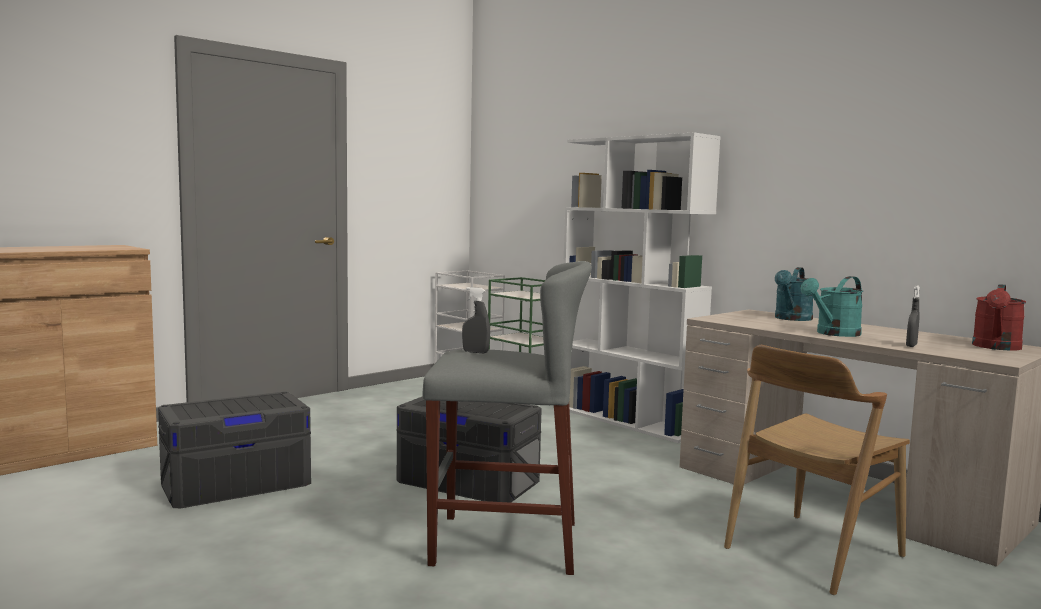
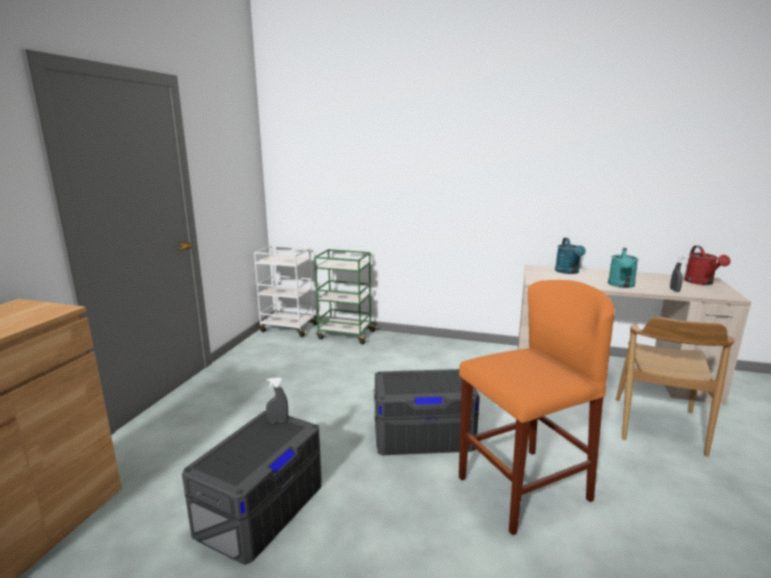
camera: 30 degrees left, 10 degrees up
(475, 352) = (503, 363): grey spray bottle -> grey spray bottle (278, 421)
(505, 543) = (523, 488): grey stool -> orange stool
(628, 421) = (438, 344): white bookcase -> none

